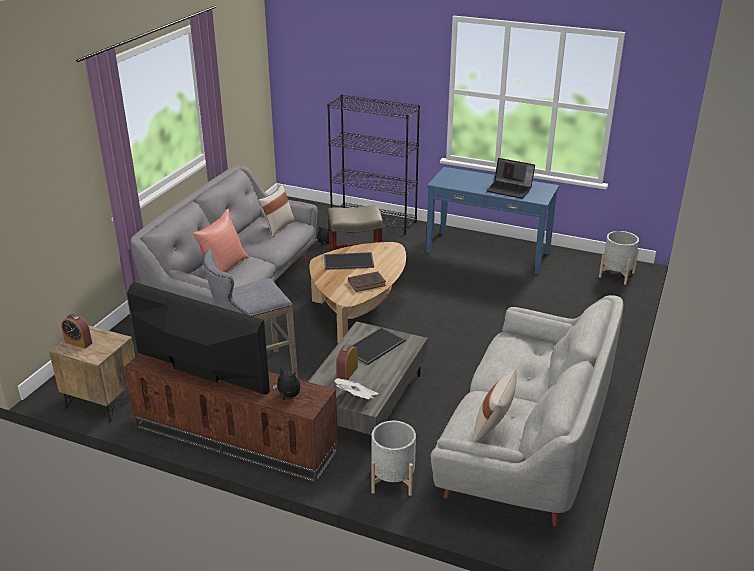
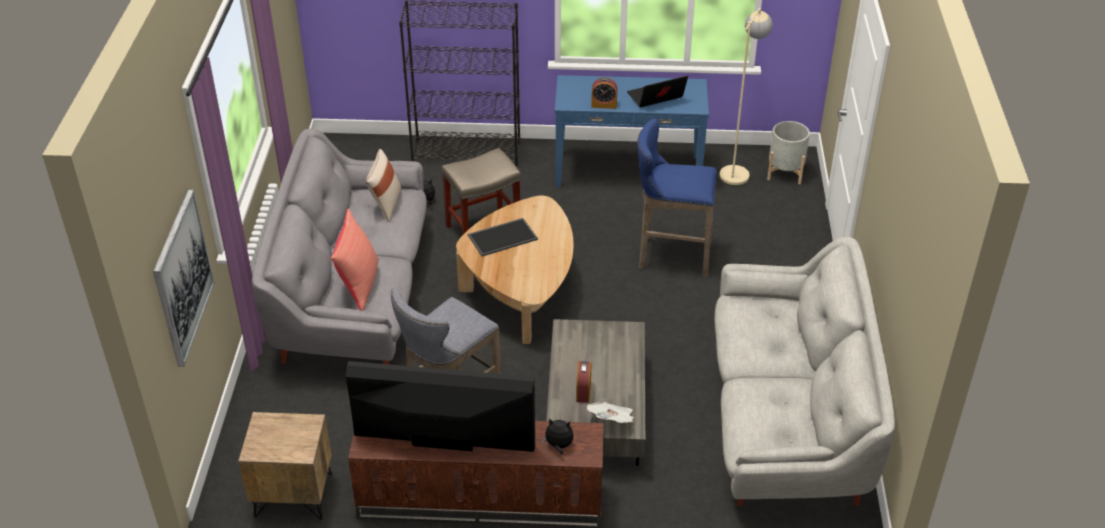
camera: 20 degrees left, 10 degrees up
(53, 204) = (182, 277): none -> picture
(78, 342) = (266, 439): alarm clock -> alarm clock (604, 105)
(368, 283) = (544, 265): brown book -> none
(375, 346) = (594, 349): tray -> none
(393, 480) = (677, 500): grey planter -> none
(490, 310) = (670, 256): none -> blue stool
(493, 428) = (778, 423): beige pillow -> none
(510, 189) = (655, 98): laptop -> laptop turned 150 degrees clockwise
(577, 266) = (737, 170): none -> beige floor lamp

